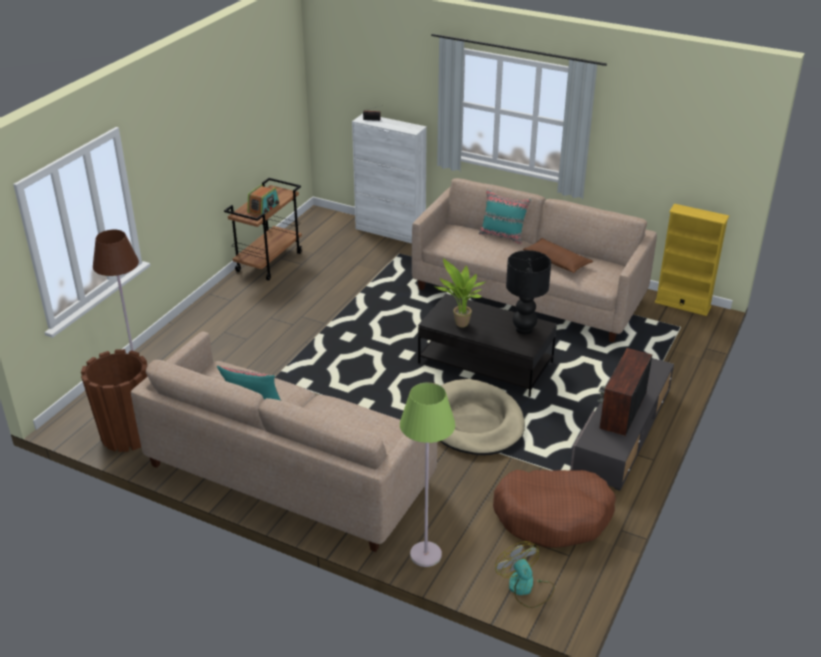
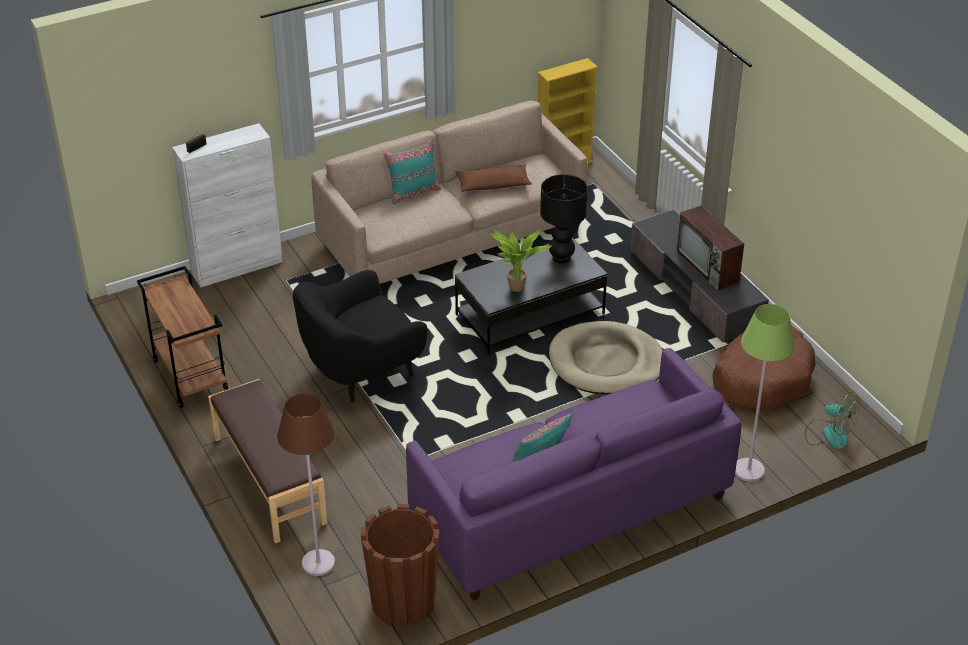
camera: 55 degrees left, 5 degrees up
(200, 330) = (268, 480): none -> brown bench
(263, 208) = (190, 312): radio -> none
(288, 473) = (570, 508): beige sofa -> purple sofa
(343, 318) = (361, 370): none -> black armchair
(525, 588) = (829, 433): fan -> fan turned 150 degrees counterclockwise

